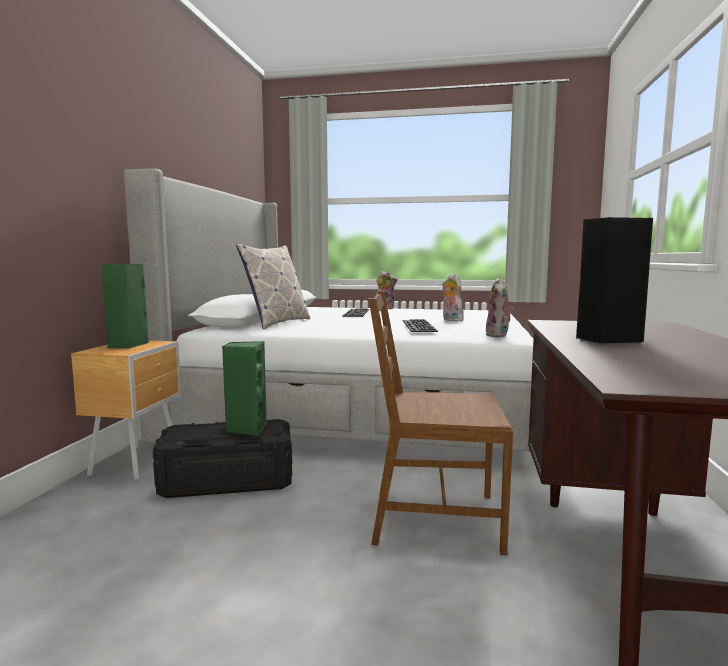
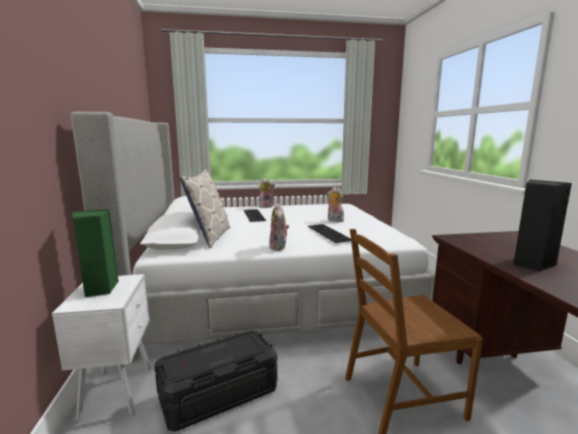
camera: 20 degrees left, 5 degrees up
(138, 462) = (119, 391): brown nightstand -> white nightstand
(246, 429) = (233, 349): green speaker -> none
(498, 335) = (394, 239): plush toy -> plush toy (279, 247)

